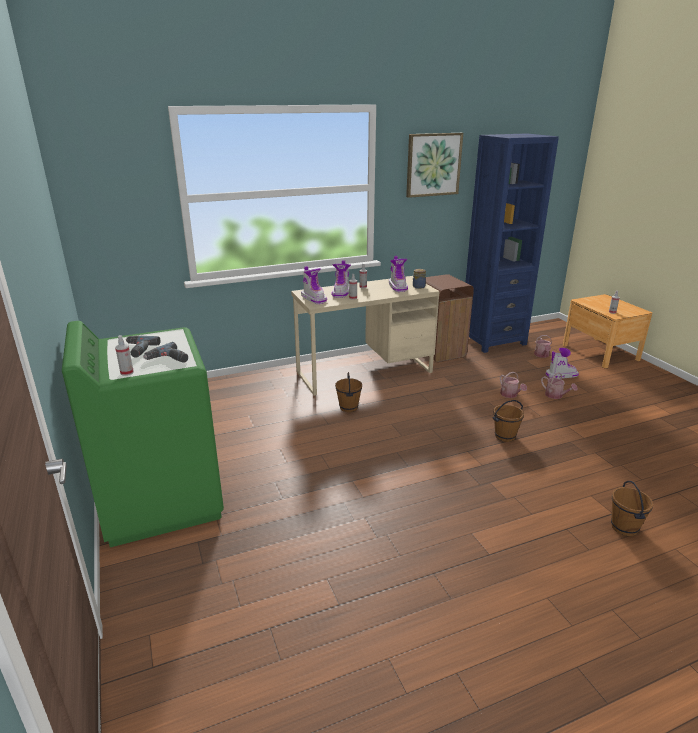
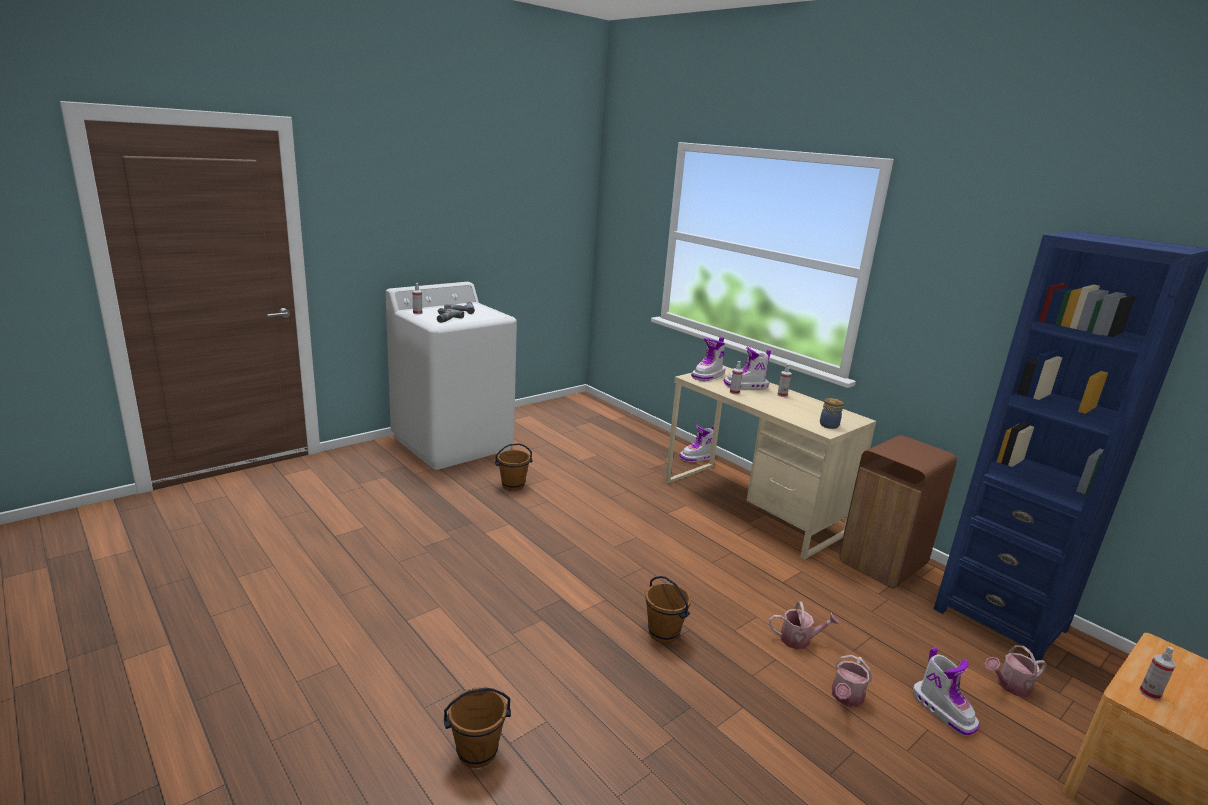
camera: 70 degrees right, 5 degrees down
(161, 499) = (453, 443): green washing machine -> white washing machine
(348, 407) = (653, 505): brown bucket -> brown bucket (513, 485)
(398, 287) = (809, 413): boot -> boot (698, 457)
(433, 164) = (974, 265): picture -> none
(510, 395) = (799, 640): watering can -> watering can turned 135 degrees counterclockwise

